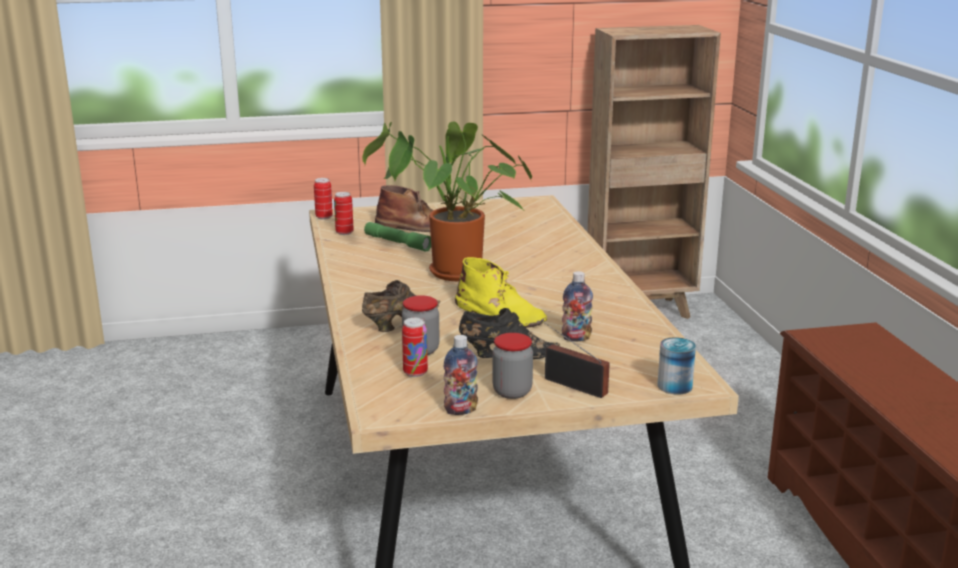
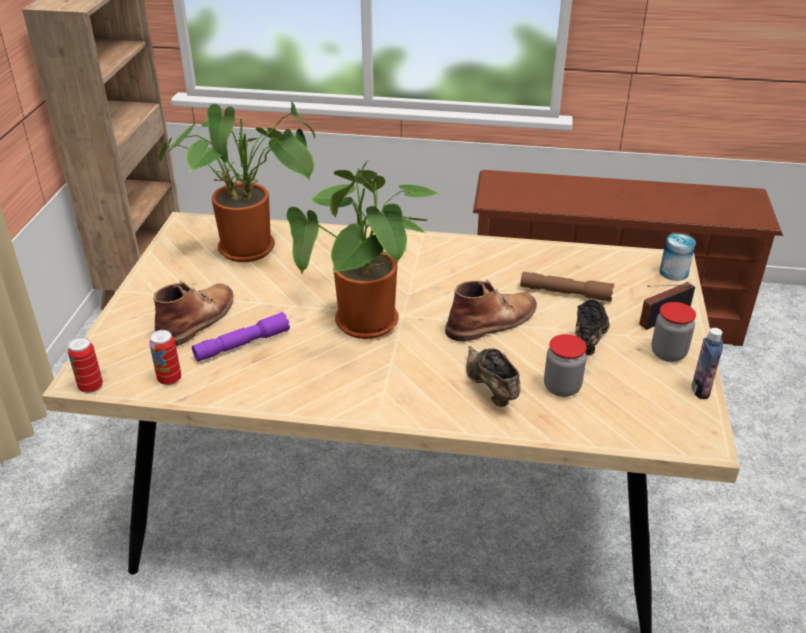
camera: 70 degrees left, 15 degrees up
(397, 243) = (242, 344): green flashlight -> purple flashlight
(415, 373) = (614, 401): can -> none
(499, 314) = (493, 321): yellow boot -> brown boot
(526, 224) = (254, 248): none -> potted plant
(576, 338) = (565, 293): bottle -> brown flashlight

